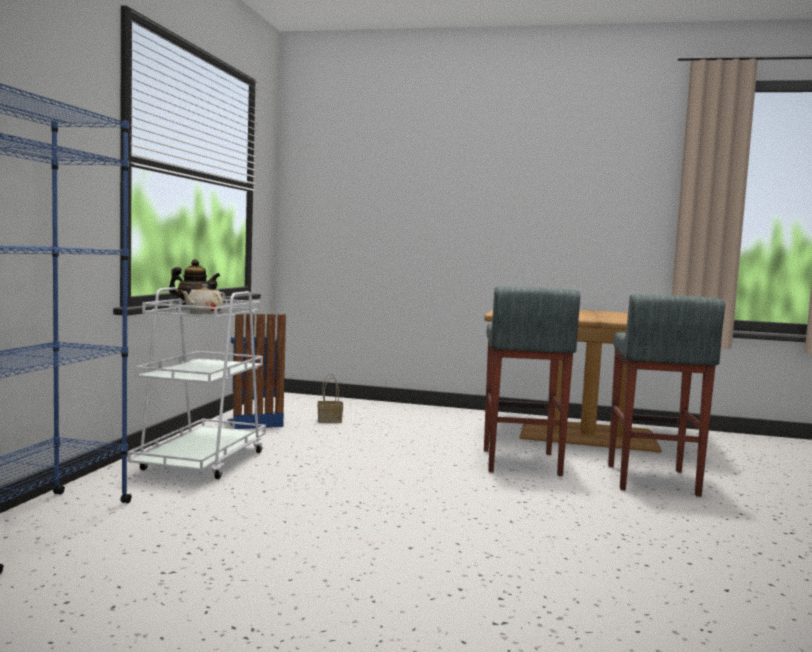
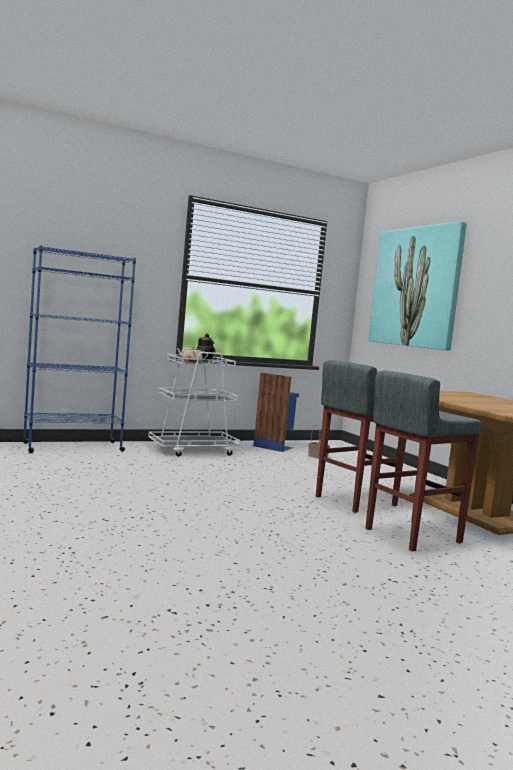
camera: 50 degrees right, 0 degrees up
(395, 181) = (416, 287): none -> picture

